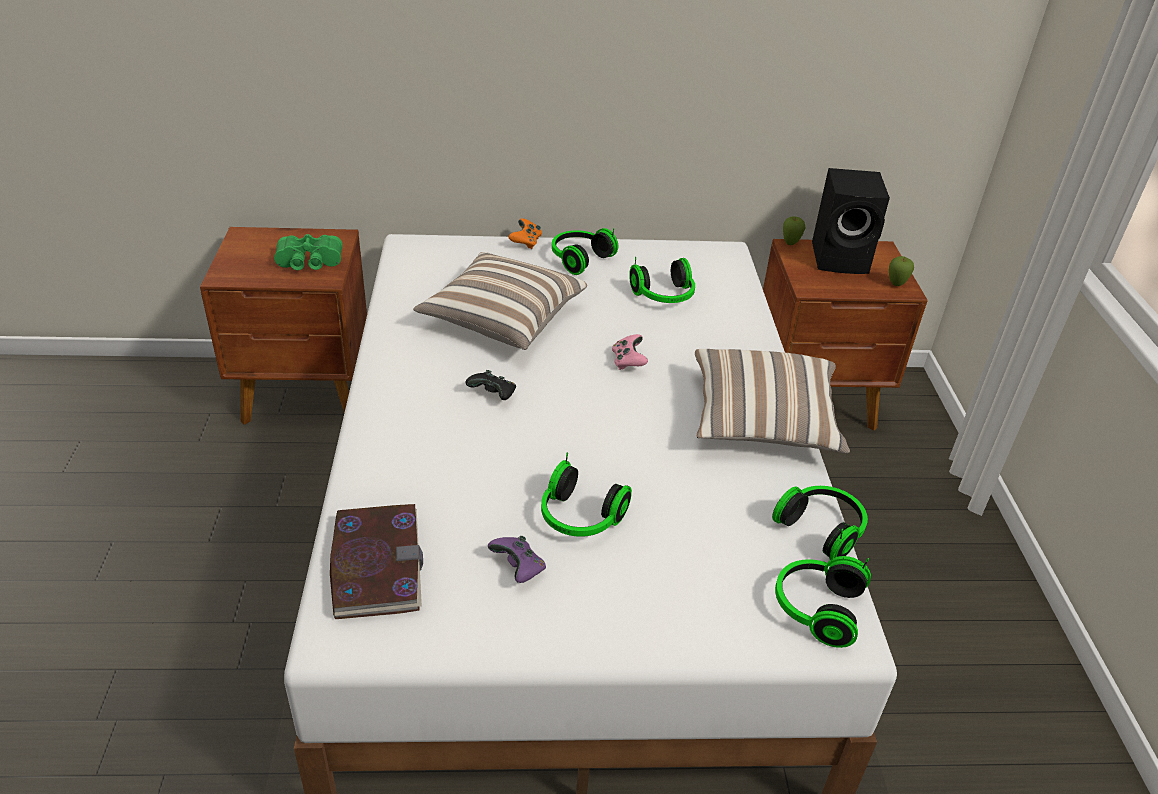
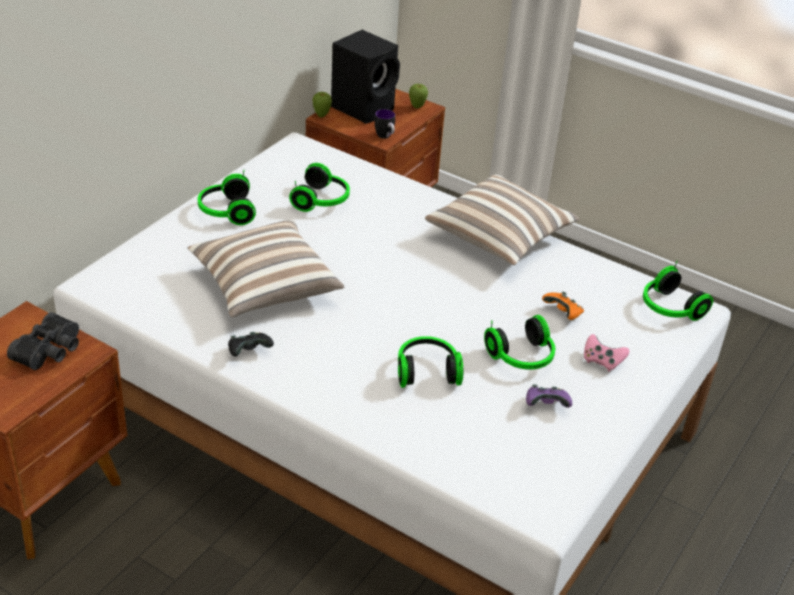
camera: 55 degrees left, 0 degrees up
(309, 263) = (50, 351): green binoculars -> black binoculars
(376, 564) = (488, 468): book -> none
(493, 395) = (356, 334): black game controller -> black game controller (249, 352)
(526, 242) = (168, 224): orange game controller -> orange game controller (563, 314)
(628, 362) = (381, 256): pink game controller -> pink game controller (602, 361)
(816, 288) = (385, 137): none -> mug
(822, 530) = (612, 271): headphones -> headphones (427, 371)

